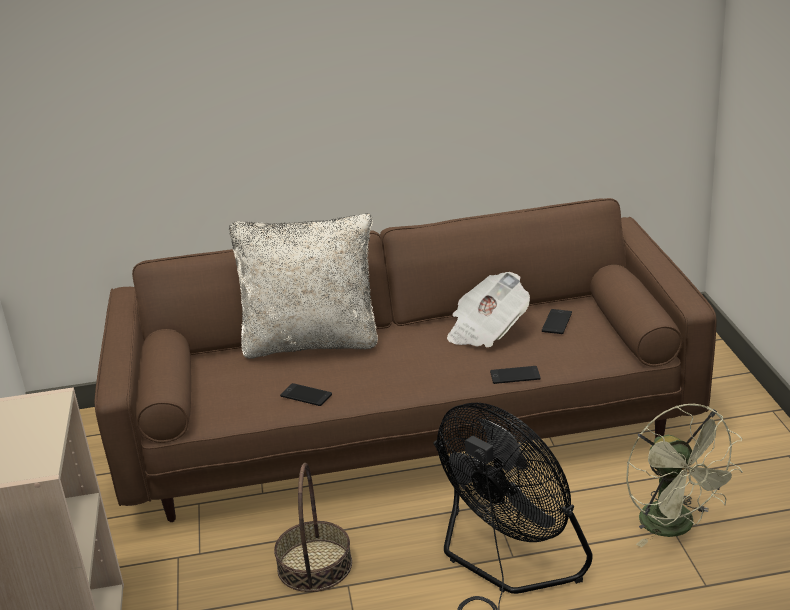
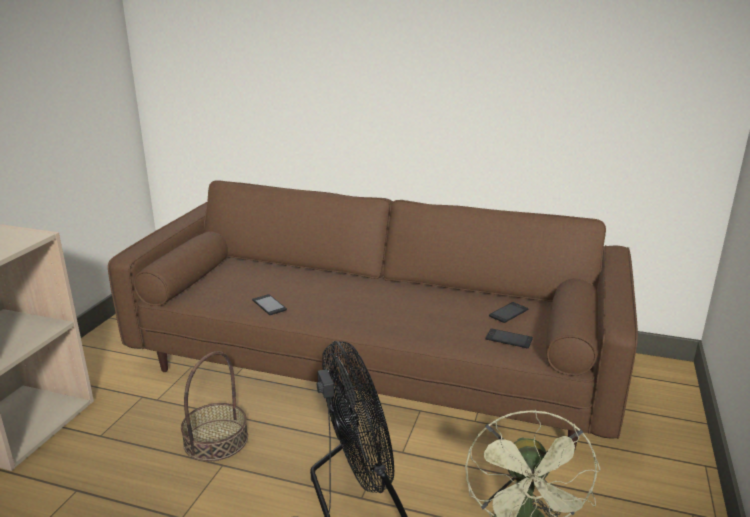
camera: 25 degrees right, 5 degrees down
(313, 345) = (312, 275): beige pillow -> none
(486, 330) = (445, 302): newspaper -> none
(515, 375) = (433, 341): phone -> phone (509, 339)

